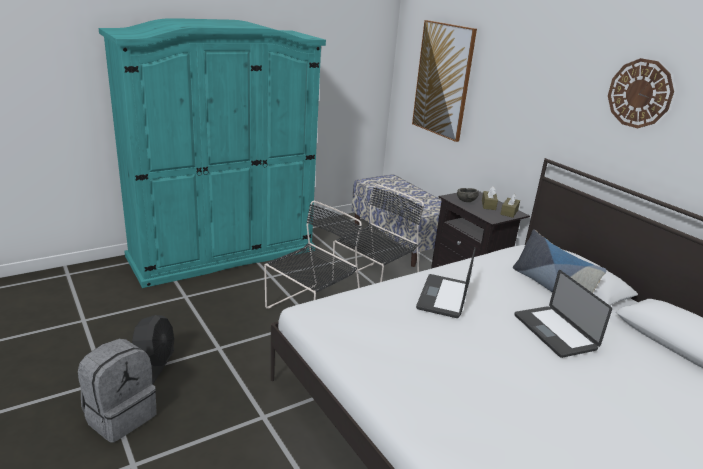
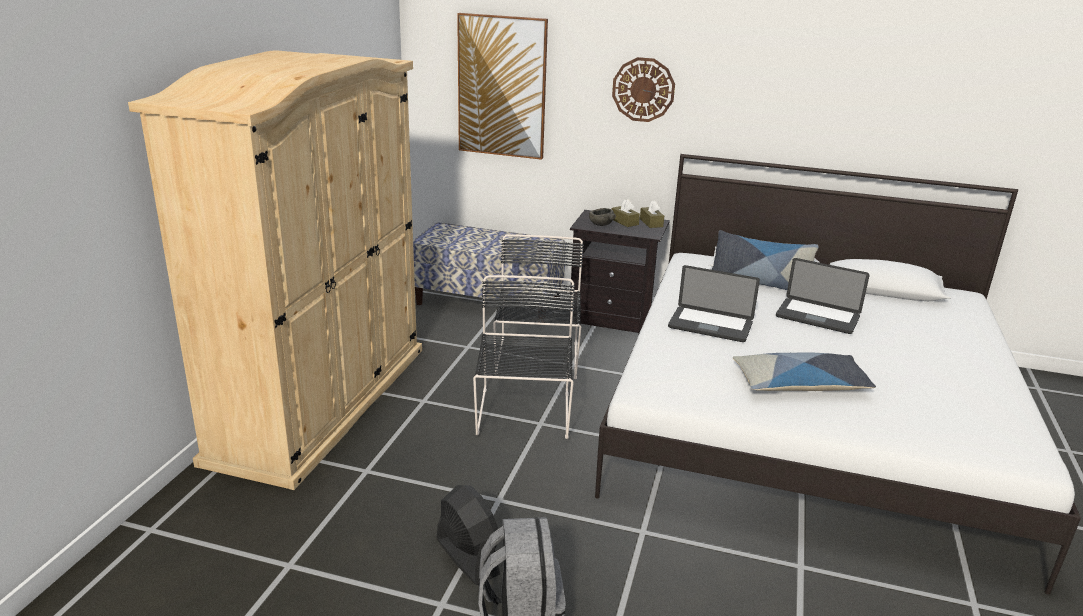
camera: 40 degrees left, 0 degrees up
(223, 253) = (321, 401): turquoise wardrobe -> beige wardrobe
(433, 367) = (800, 385): none -> pillow
(443, 297) = (710, 325): laptop -> laptop turned 45 degrees counterclockwise
(640, 93) = (776, 69): wall clock -> wall clock (643, 89)

